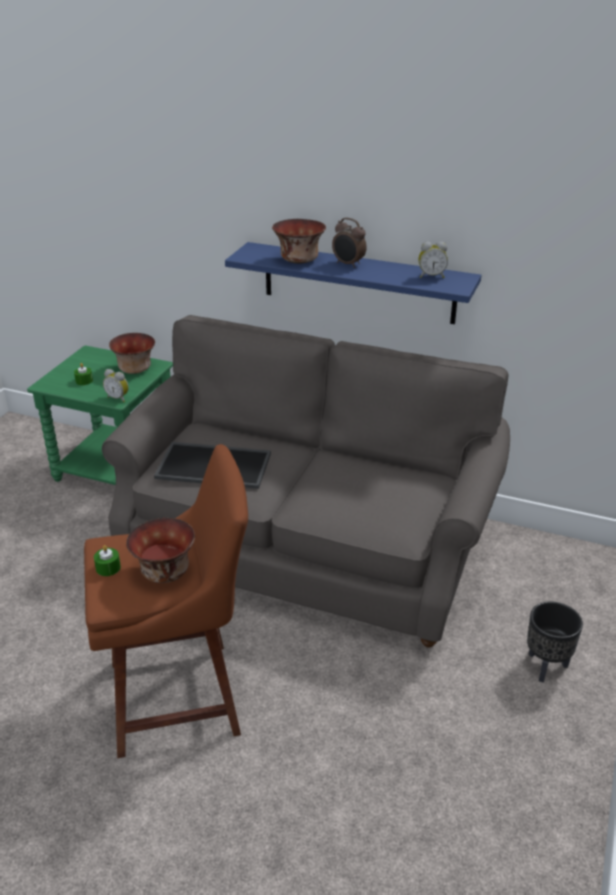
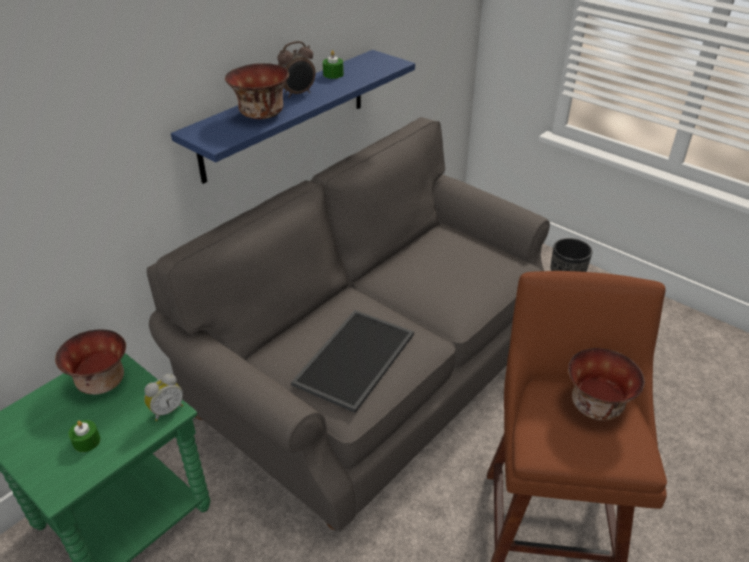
camera: 70 degrees left, 5 degrees up
(108, 568) = (581, 451): green candle -> green candle (333, 74)
(431, 276) = (360, 67): alarm clock -> none

